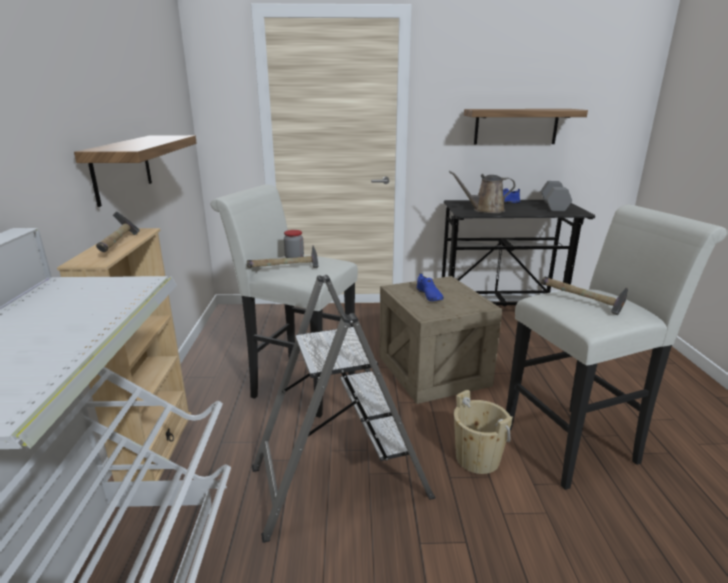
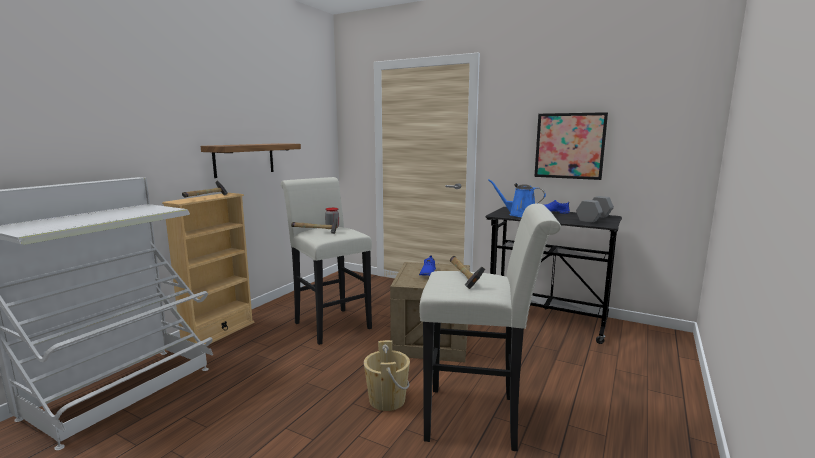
camera: 30 degrees right, 10 degrees down
(337, 481) = (284, 380): grey step ladder -> none
(485, 210) = (519, 215): brown watering can -> blue watering can
(516, 126) = (569, 146): shelf -> picture

